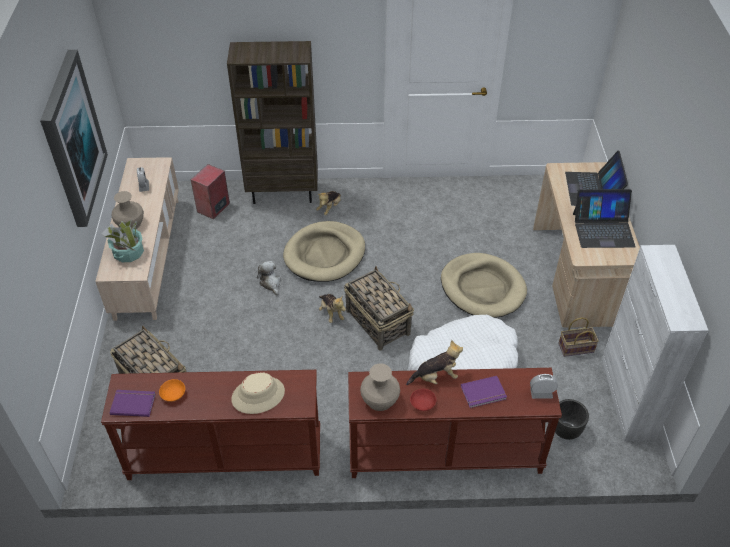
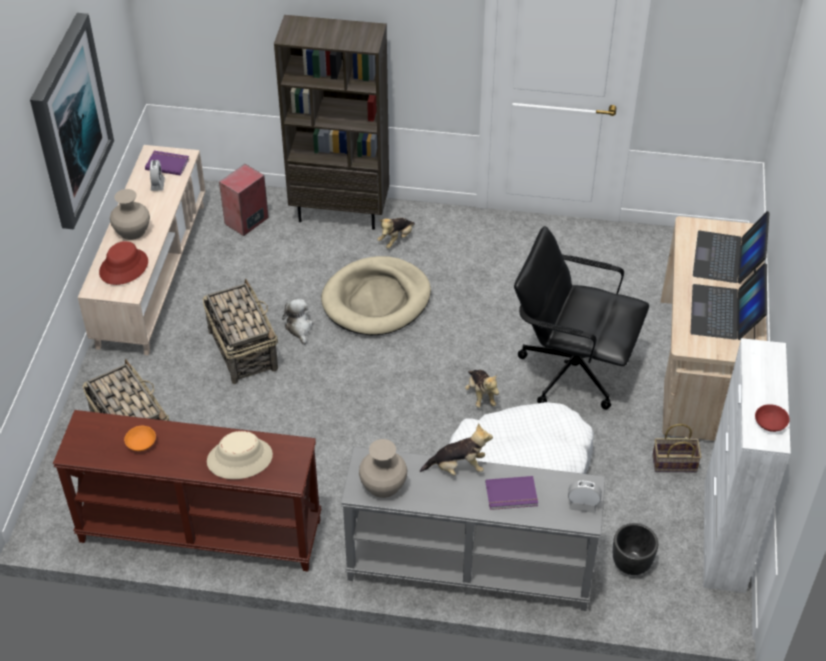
camera: 10 degrees right, 0 degrees up
(128, 253) = (123, 267): potted plant -> red hat
(133, 403) = (93, 447): purple book -> purple book (167, 163)
(331, 313) = (368, 376): plush toy -> plush toy (481, 395)
(377, 321) = (424, 394): basket -> basket (242, 349)
(423, 403) = (434, 495): red bowl -> red bowl (770, 422)
(444, 454) = (468, 570): brown console table -> grey console table
(482, 288) = (571, 370): beige dog bed -> black office chair
(603, 229) = (725, 313): laptop -> laptop turned 90 degrees clockwise

